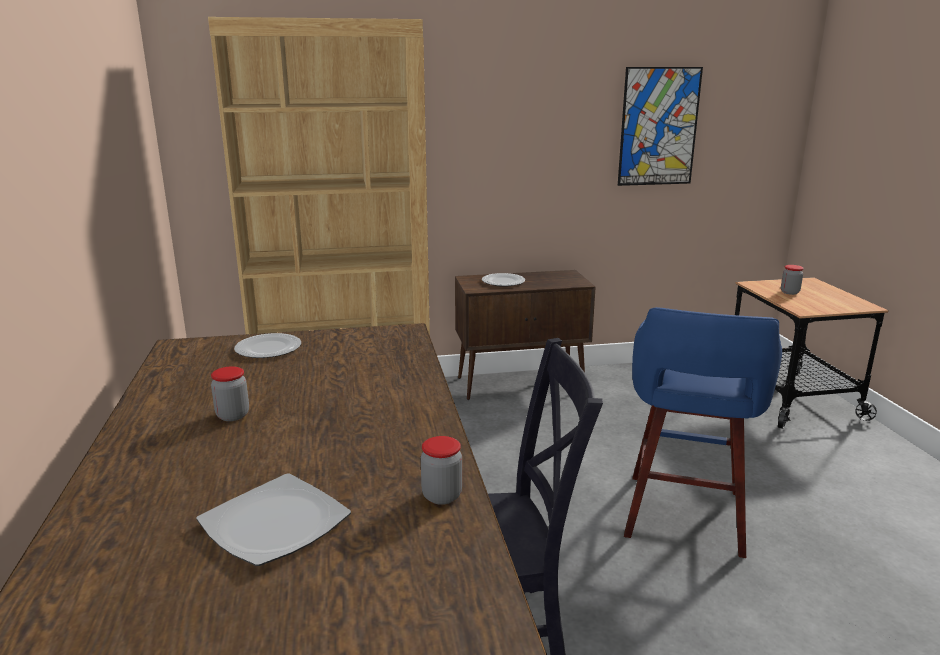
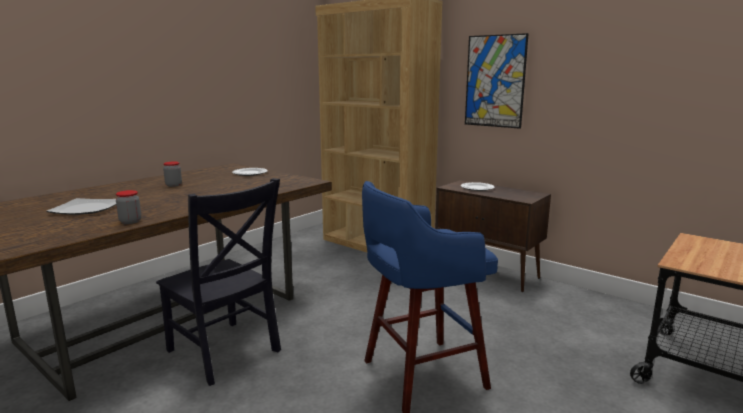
camera: 50 degrees right, 5 degrees down
(658, 127) = (639, 75): picture -> picture (495, 81)
(789, 292) = (713, 251): jar -> none

